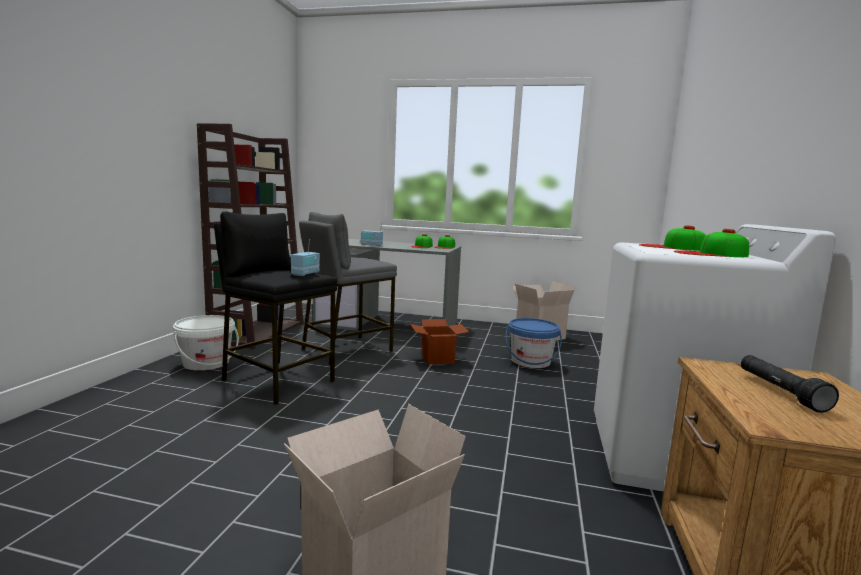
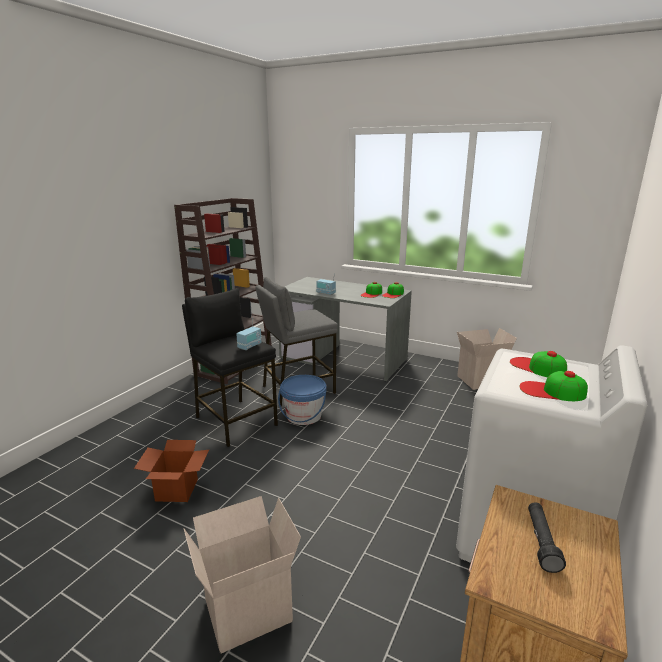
camera: 15 degrees right, 10 degrees up
(206, 363) = (189, 398): white bucket -> none
(437, 359) = (370, 405): cardboard box -> cardboard box (176, 490)
(530, 361) = (455, 414): blue bucket -> blue bucket (303, 416)

